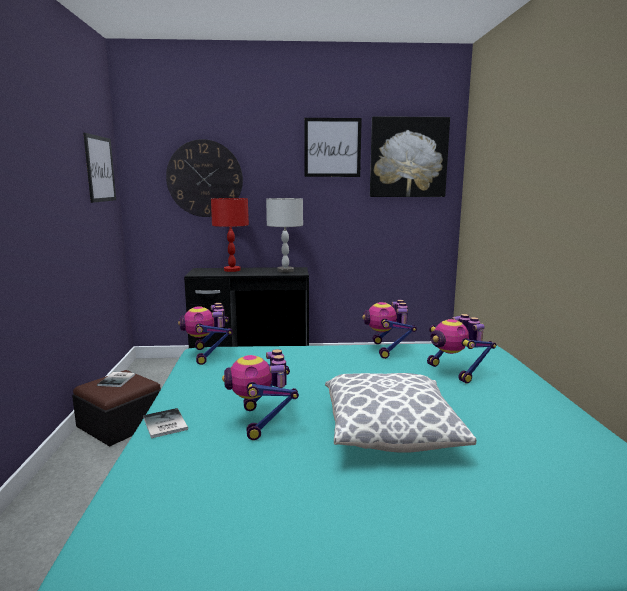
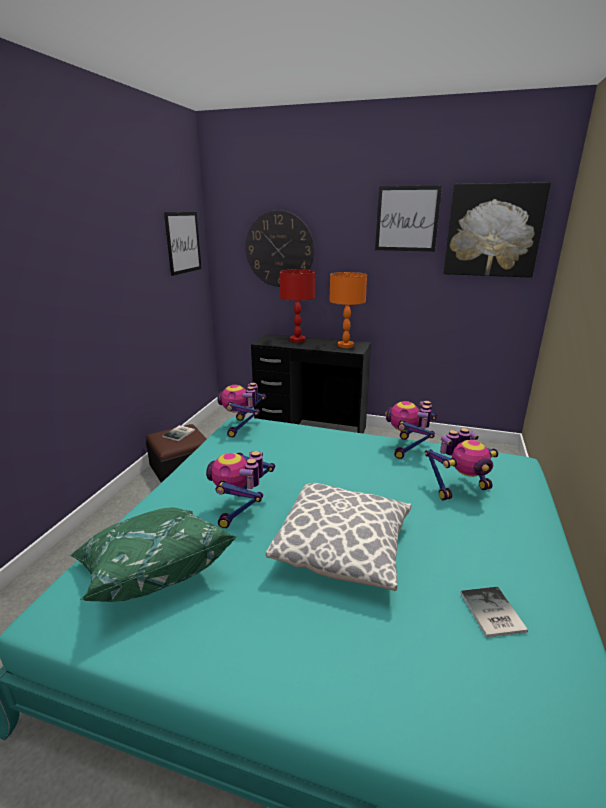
camera: 20 degrees right, 10 degrees up
(164, 424) = (167, 495): book -> book (491, 613)
(199, 492) = (153, 570): none -> green pillow
(285, 270) = (346, 345): grey table lamp -> orange table lamp
(454, 372) = (459, 489): toy robot -> toy robot turned 105 degrees counterclockwise

